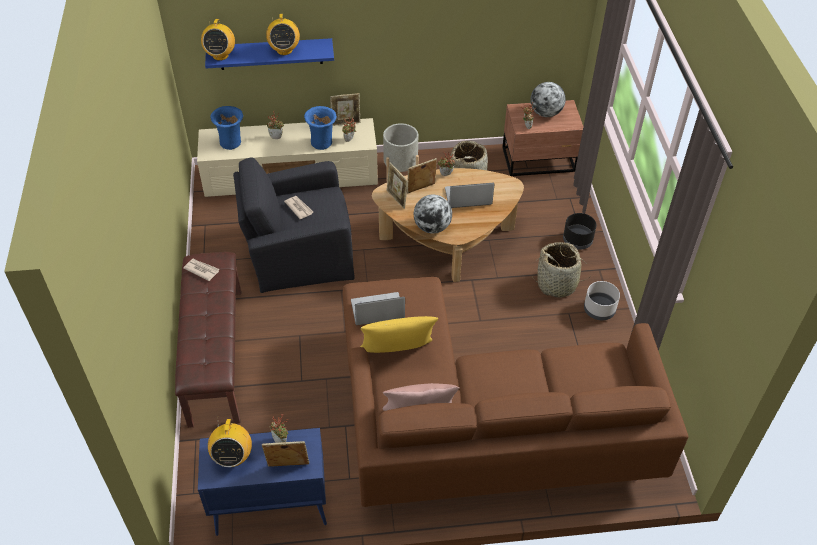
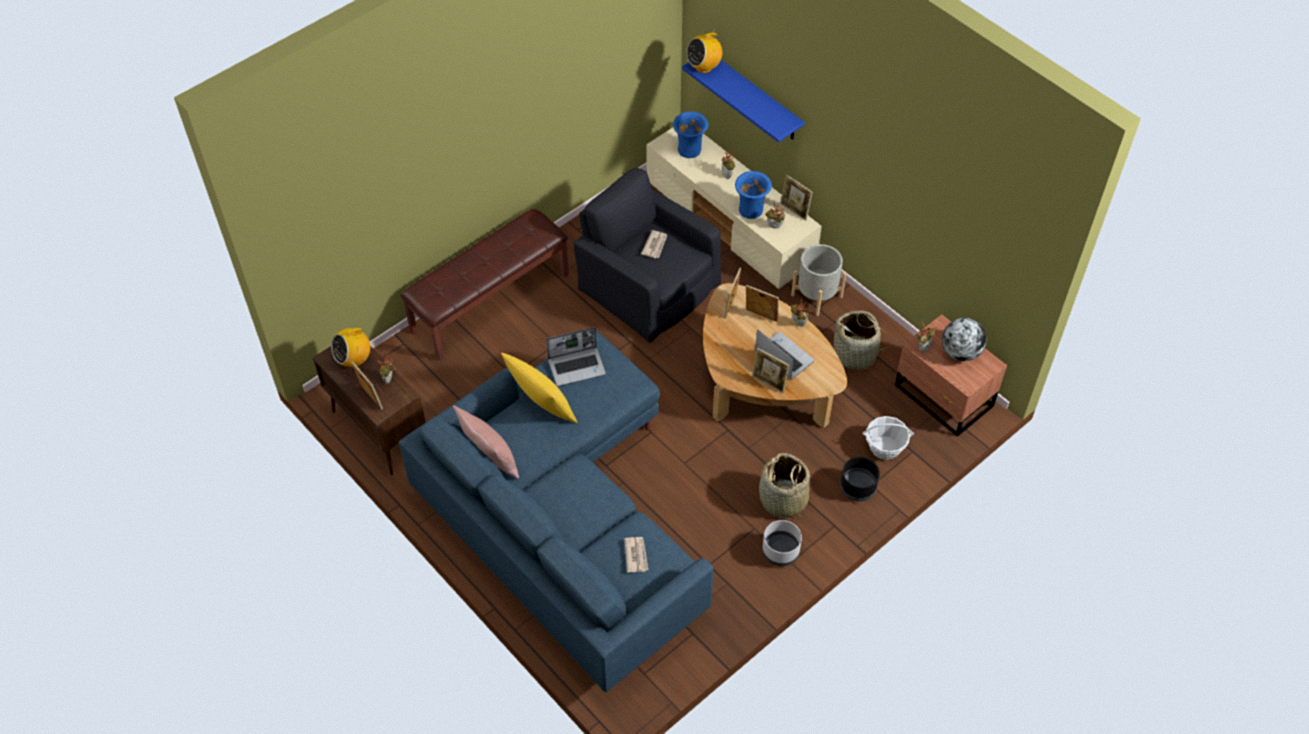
camera: 55 degrees right, 5 degrees up
(201, 270) = (526, 227): newspaper -> newspaper (636, 555)
(269, 508) = (379, 430): blue cabinet -> brown cabinet
(284, 50) = (753, 102): radio -> none
(377, 311) = (577, 366): laptop -> laptop turned 120 degrees clockwise
(432, 227) = (719, 352): globe -> none
(478, 426) = (565, 526): brown sofa -> blue sofa
(484, 217) = (769, 383): none -> picture frame
(556, 209) = (884, 447): none -> basket

